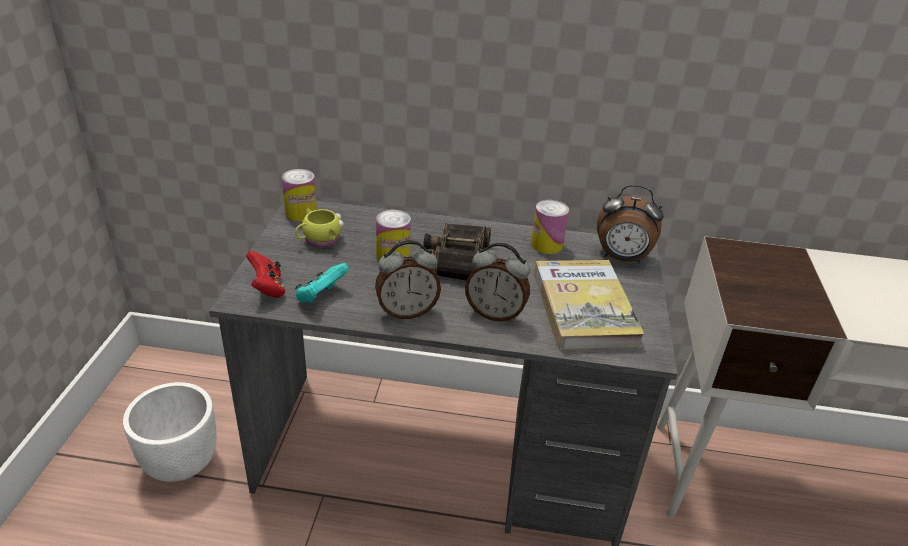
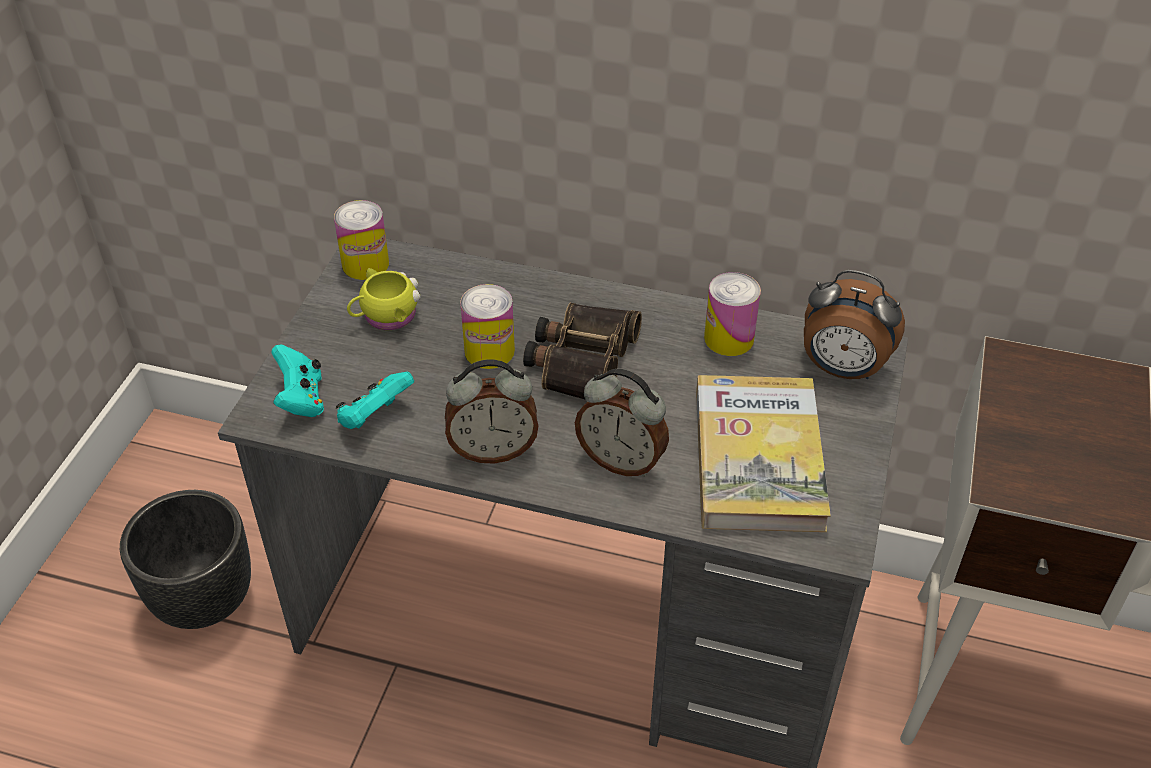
camera: 10 degrees right, 10 degrees up
(181, 464) = (203, 601): white planter -> black planter
(267, 288) = (301, 399): red game controller -> turquoise game controller

